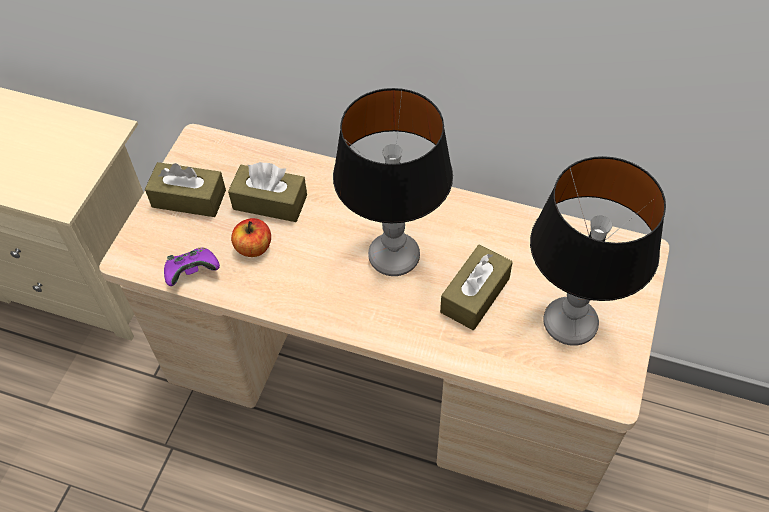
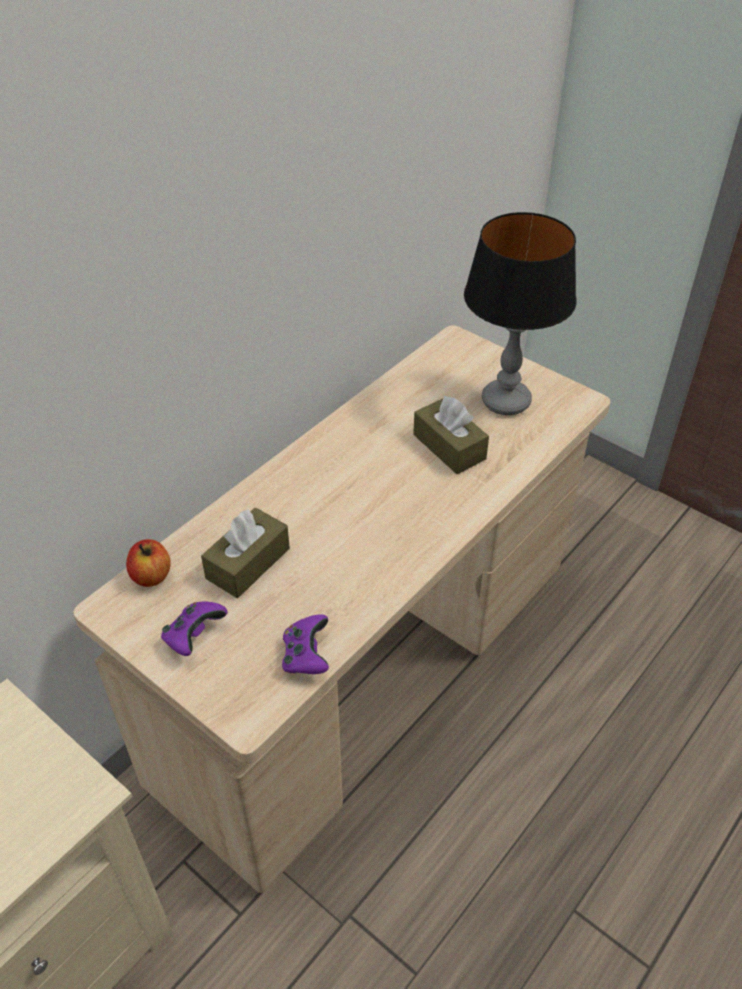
camera: 70 degrees left, 10 degrees down
(189, 198) = (194, 636): brown tissue box -> purple game controller
(254, 247) = (302, 592): apple -> apple (151, 576)
(393, 258) = (378, 487): table lamp -> none

